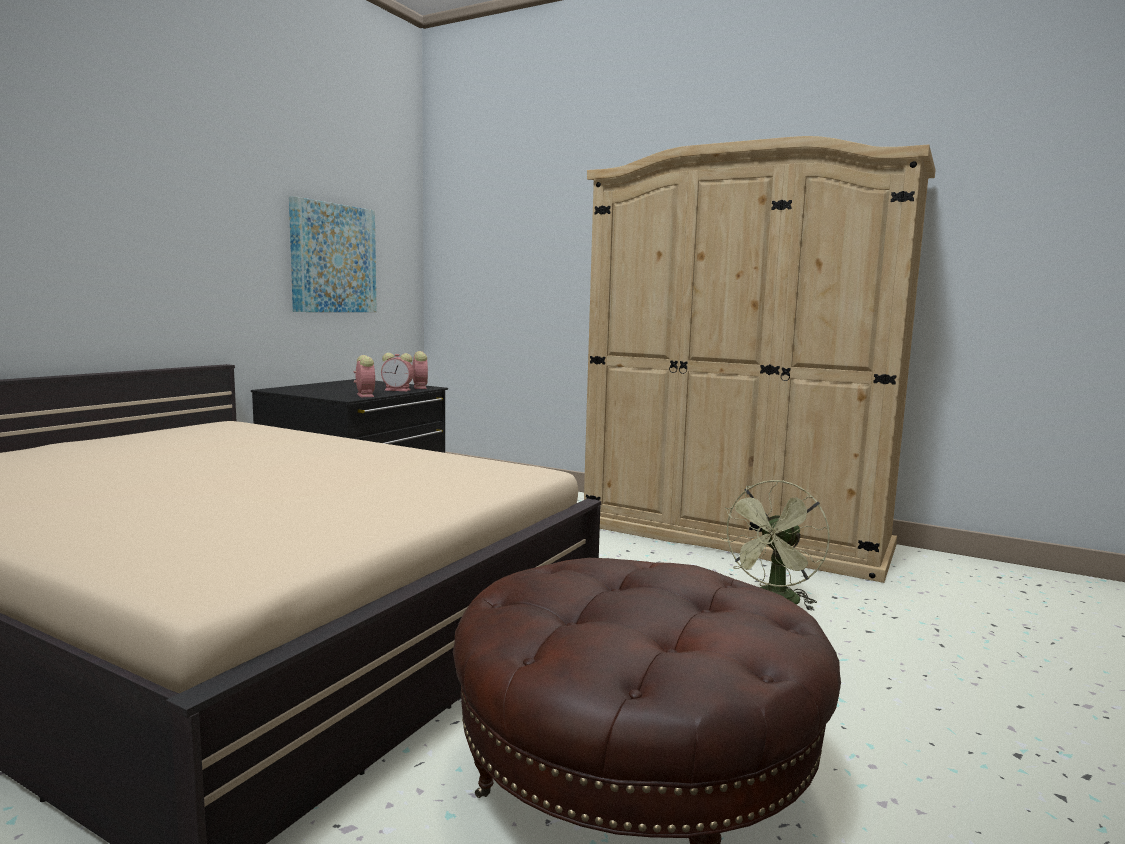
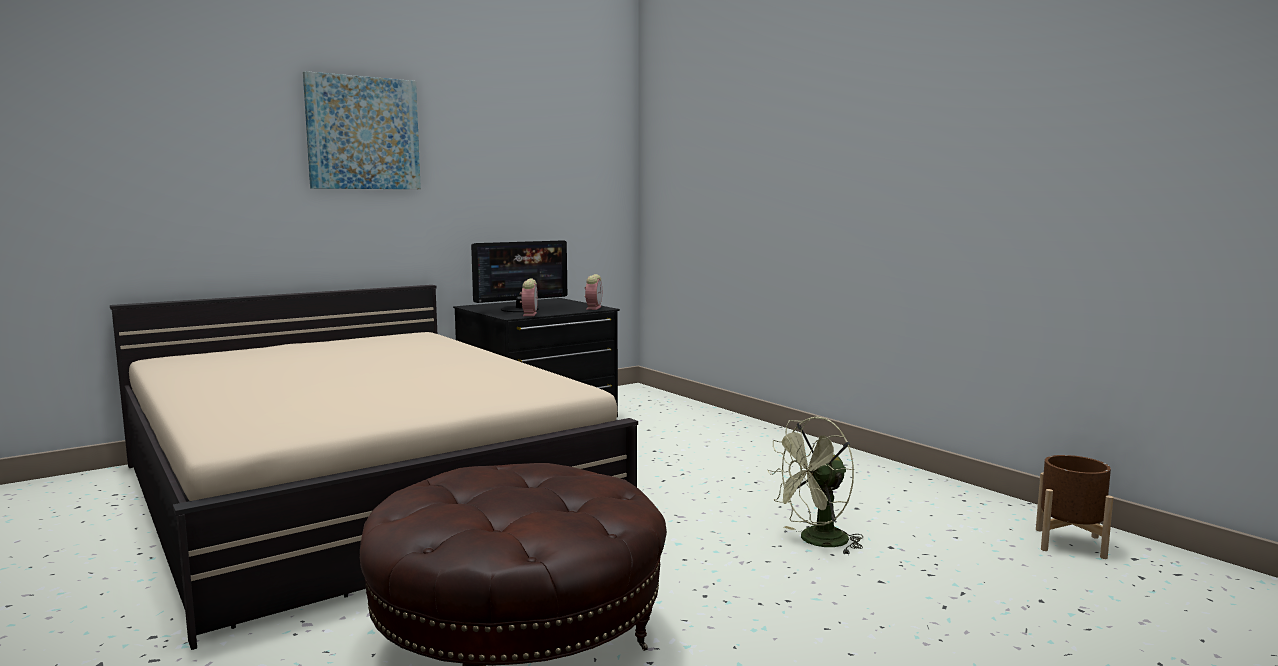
camera: 25 degrees right, 0 degrees up
(333, 258) = (537, 189): picture -> picture (363, 133)
(342, 391) = (520, 309): none -> monitor
(398, 390) = (569, 310): alarm clock -> none
(731, 535) = (862, 476): beige wardrobe -> none
(945, 571) = (1070, 543): none -> brown planter

